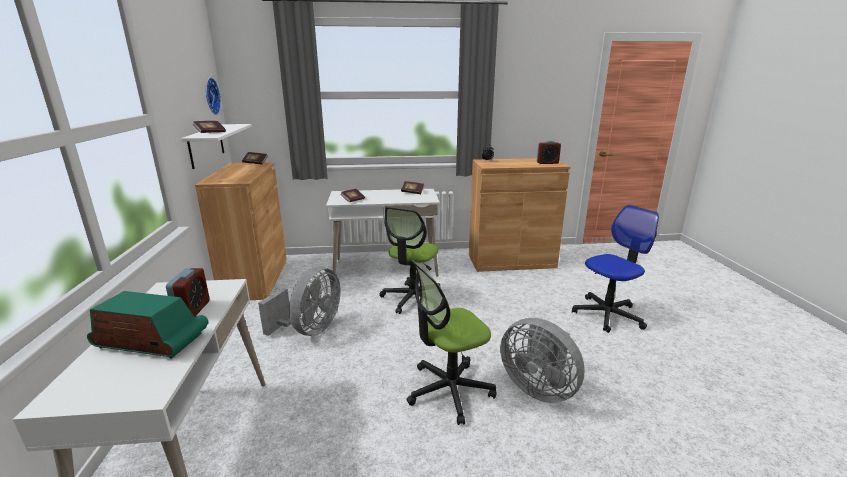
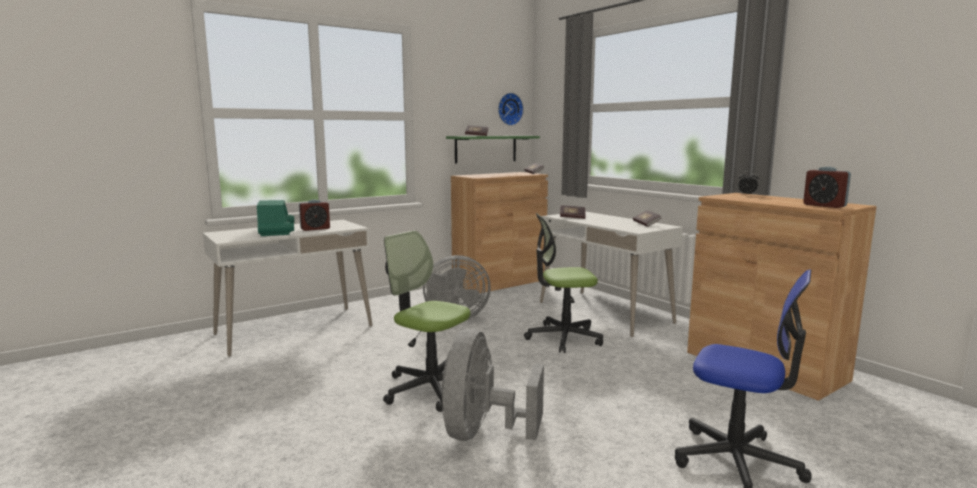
camera: 60 degrees right, 10 degrees down
(206, 145) = (486, 149): white shelf -> green shelf

